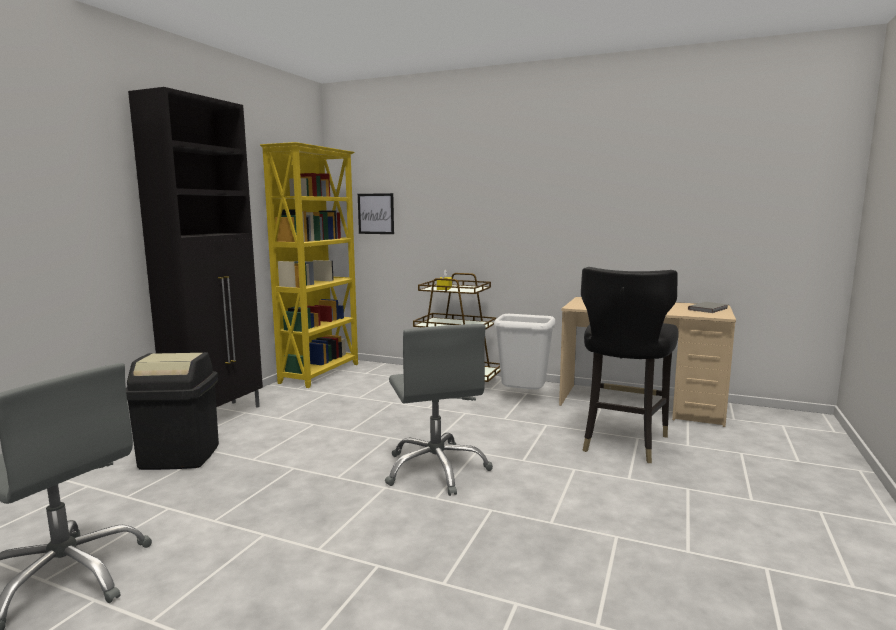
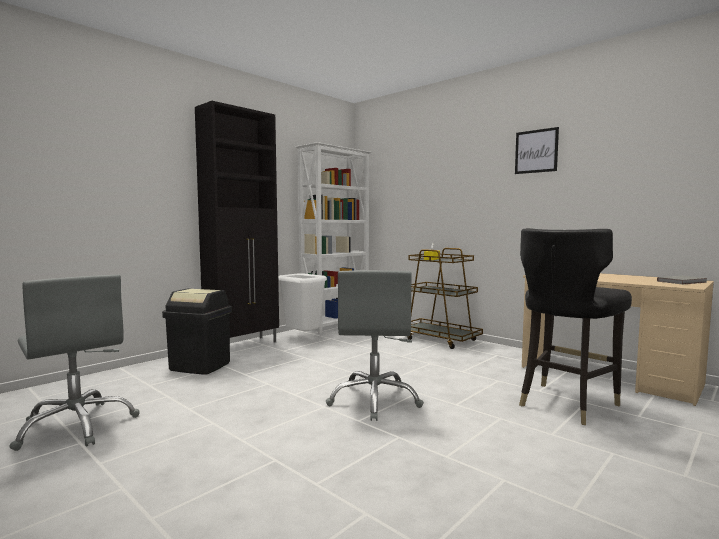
camera: 20 degrees right, 5 degrees down
(321, 373) = (336, 325): yellow bookcase -> white bookcase
(376, 213) = (387, 200): picture -> picture (536, 151)
(523, 398) = (491, 358): white trash can -> white trash can (303, 338)

